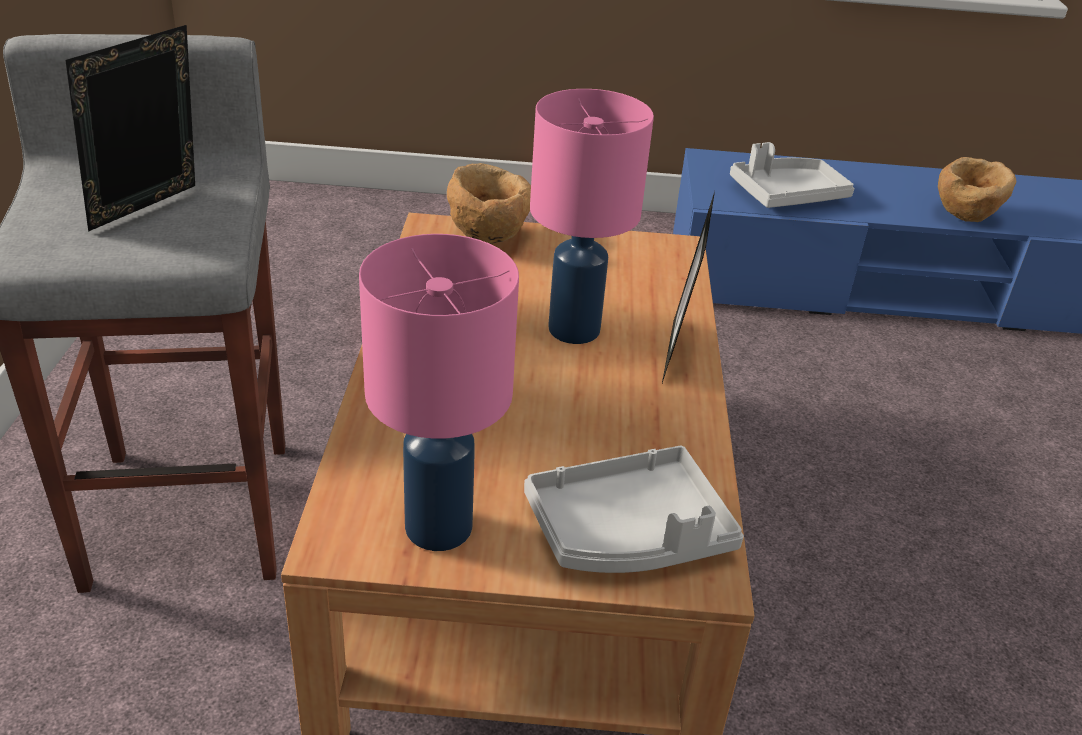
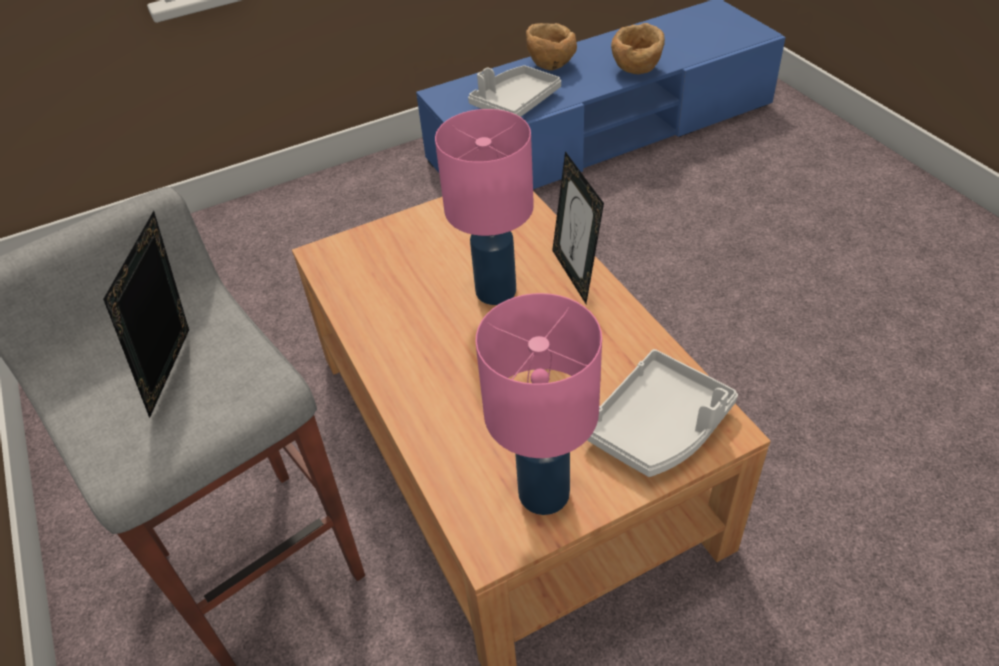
camera: 25 degrees left, 10 degrees up
(489, 238) = (371, 243): brown bowl -> brown bowl (550, 66)

